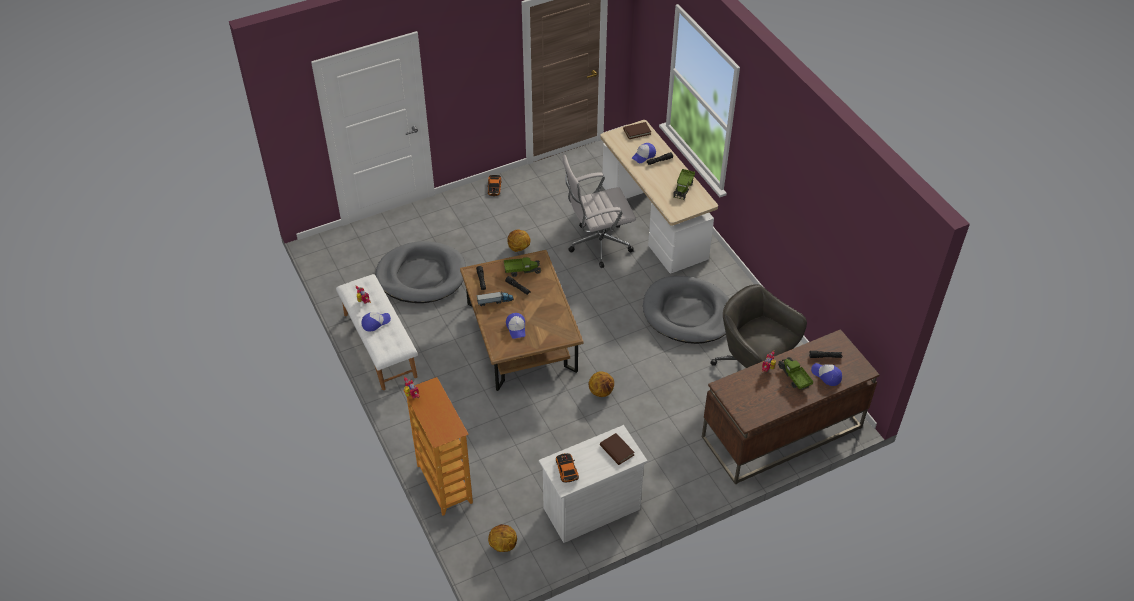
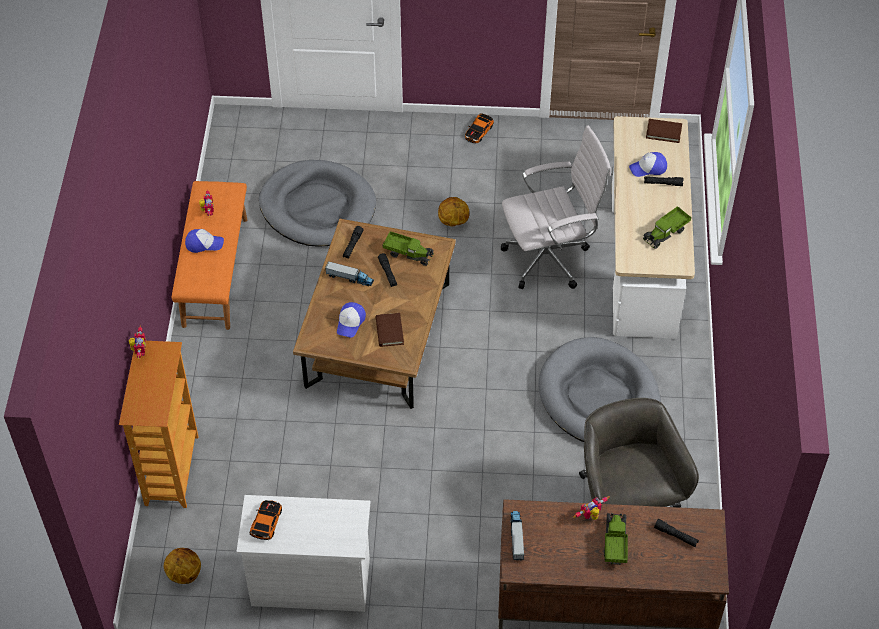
camera: 30 degrees right, 5 degrees up
(379, 345) = (214, 271): white bench -> orange bench
(597, 245) = (550, 258): white office chair -> white office chair turned 150 degrees clockwise
(601, 392) = (423, 446): basketball -> none
(616, 450) = (339, 527): brown book -> brown book (389, 331)
(734, 402) = (516, 537): none -> toy truck
(826, 375) = (658, 560): cap -> none

